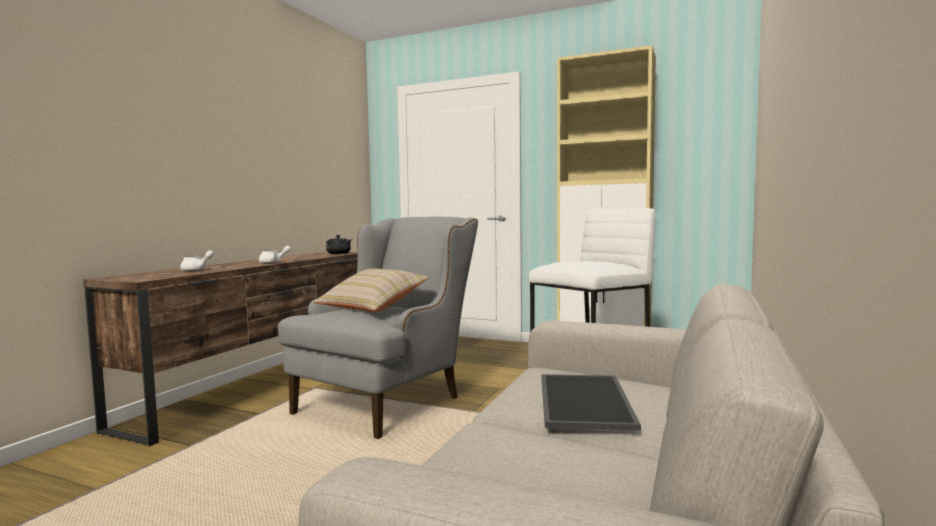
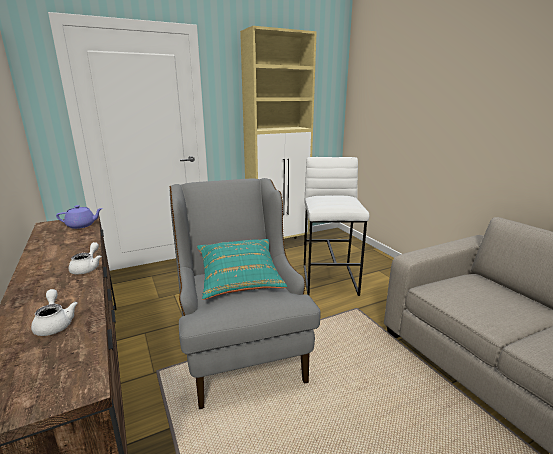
camera: 50 degrees left, 15 degrees up
(339, 253) = (82, 225): black teapot -> purple teapot
(372, 307) = (239, 280): beige pillow -> turquoise pillow
(586, 401) = (496, 303): tray -> none

